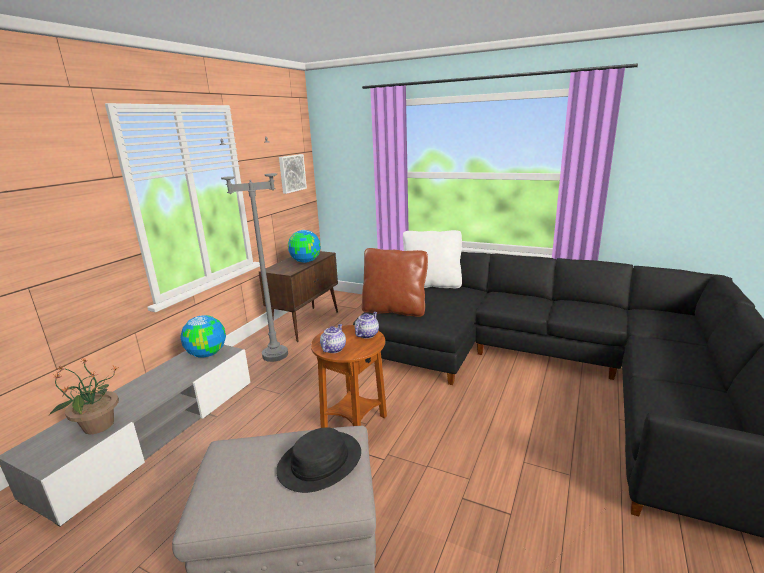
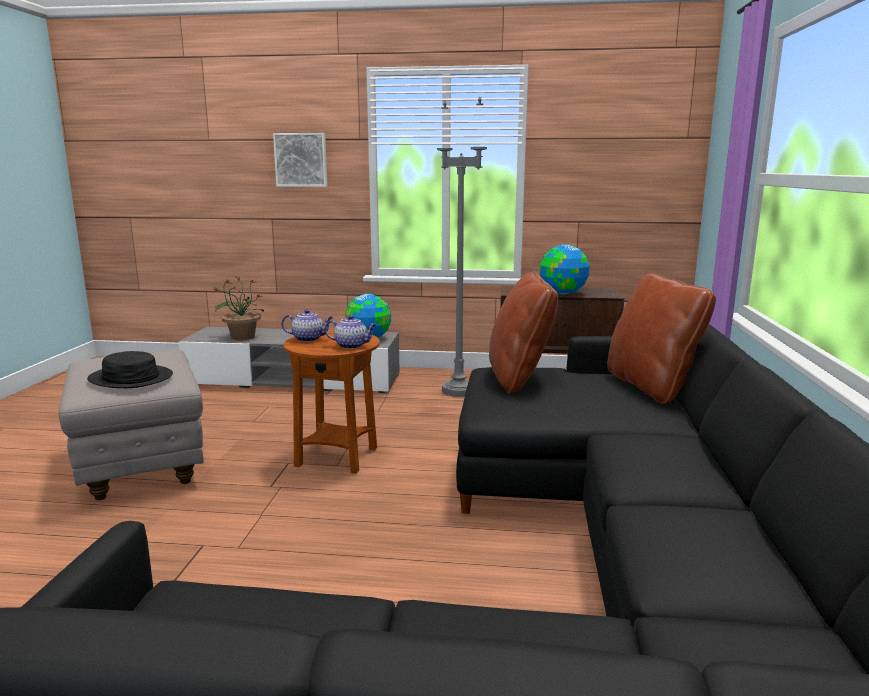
camera: 70 degrees right, 5 degrees down
(291, 173) = (639, 168): picture -> picture (301, 160)
(432, 285) = (651, 386): white pillow -> brown pillow

